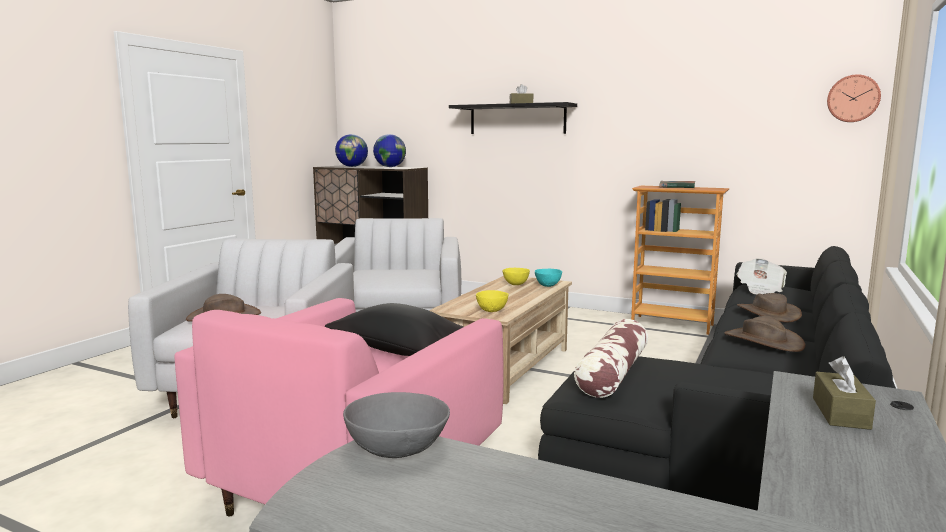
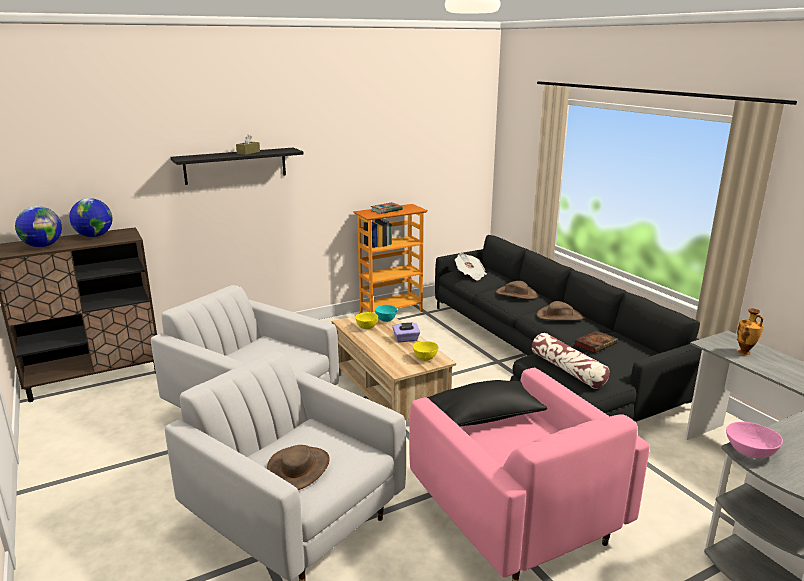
camera: 55 degrees left, 10 degrees up
(397, 447) = (749, 451): grey bowl -> pink bowl
(520, 298) = (406, 339): none -> purple tissue box
(729, 372) = (595, 344): none -> book
(840, 413) = (744, 352): brown tissue box -> vase
(853, 98) = (474, 135): wall clock -> none

